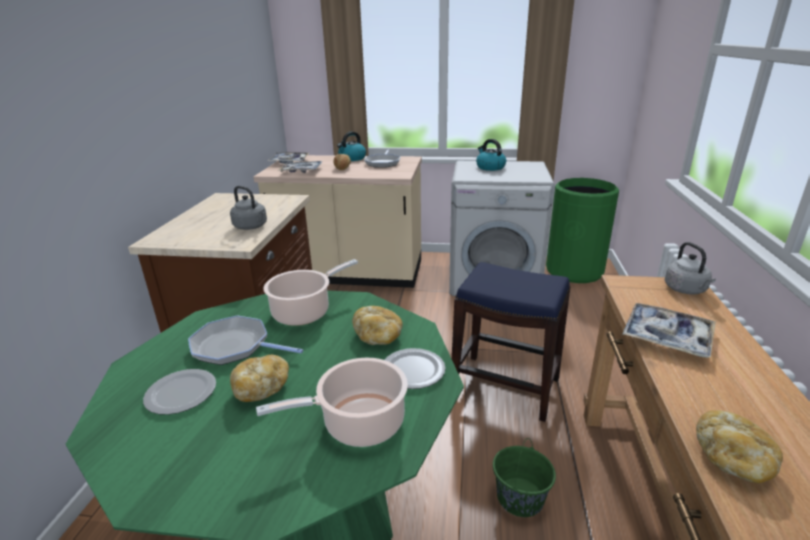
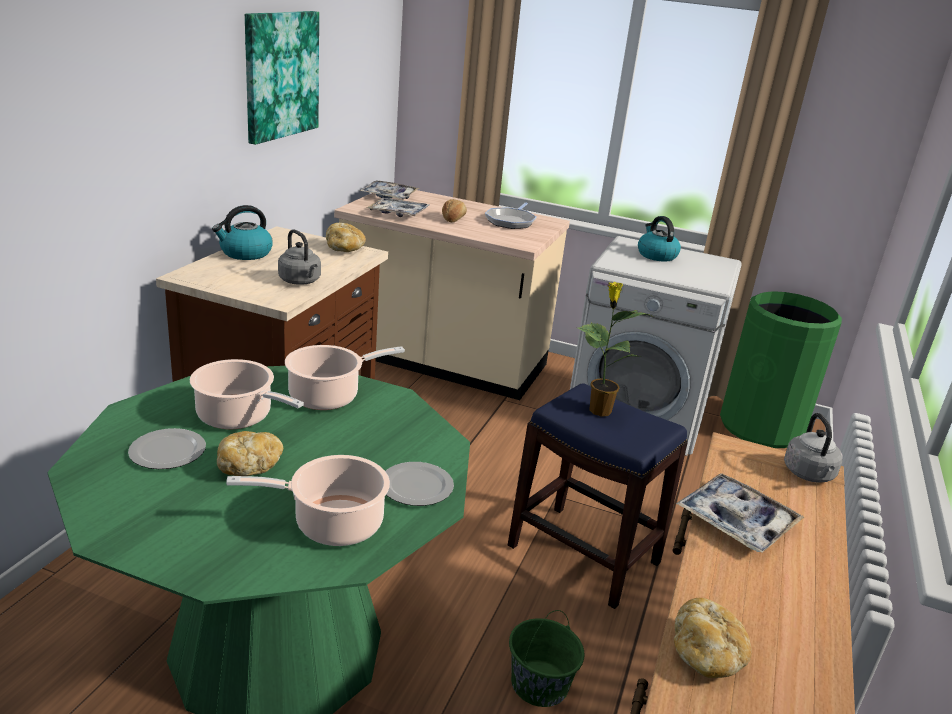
camera: 10 degrees right, 0 degrees up
(194, 72) = (280, 75): none -> picture
(235, 346) = (238, 417): frying pan -> cooking pot
(352, 158) = (473, 206): kettle -> kettle (245, 253)
(378, 337) = (397, 442): bread -> bread (344, 249)
(503, 278) = (598, 410): none -> potted plant

